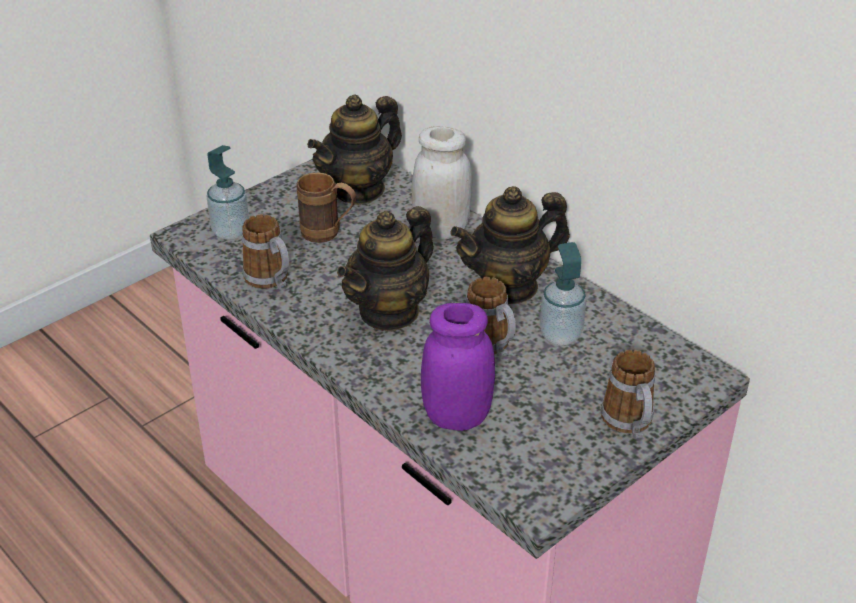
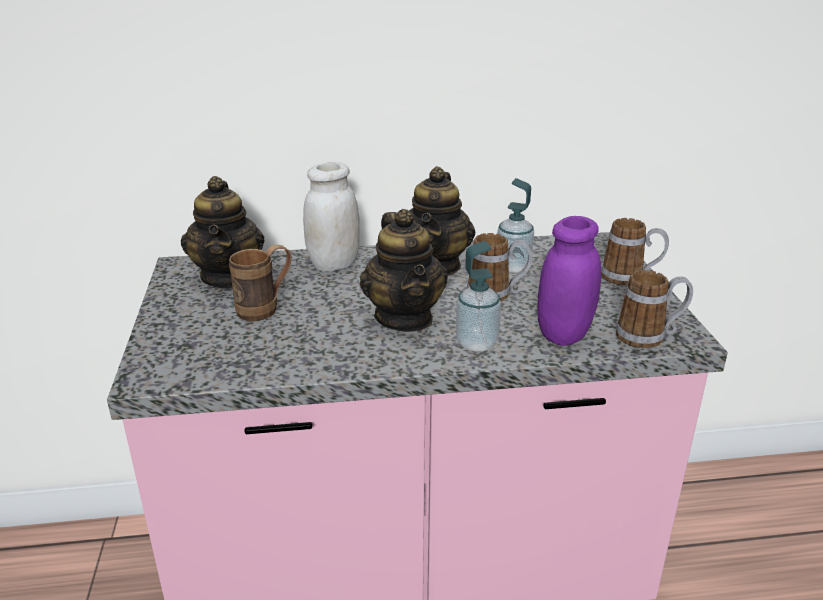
camera: 55 degrees left, 10 degrees down
(231, 231) = (183, 352): soap dispenser -> soap dispenser (476, 343)
(271, 280) = (287, 356): mug -> mug (649, 336)

